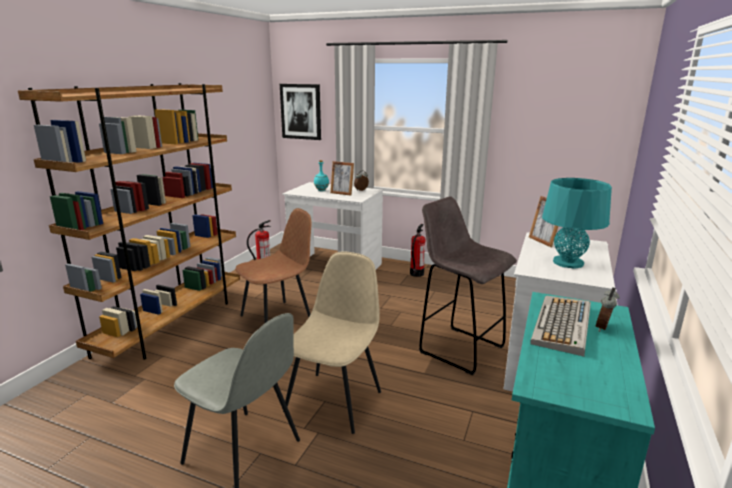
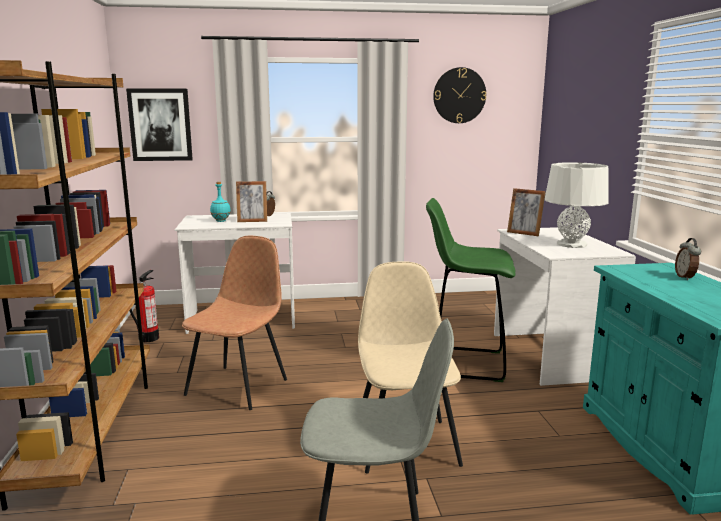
camera: 30 degrees left, 5 degrees down
(416, 274) = (343, 308): fire extinguisher -> none
(459, 348) = (465, 363): grey stool -> green stool
(550, 94) = (459, 95): none -> wall clock
(563, 325) = (659, 281): keyboard -> none
(568, 263) = (572, 244): turquoise table lamp -> white table lamp

